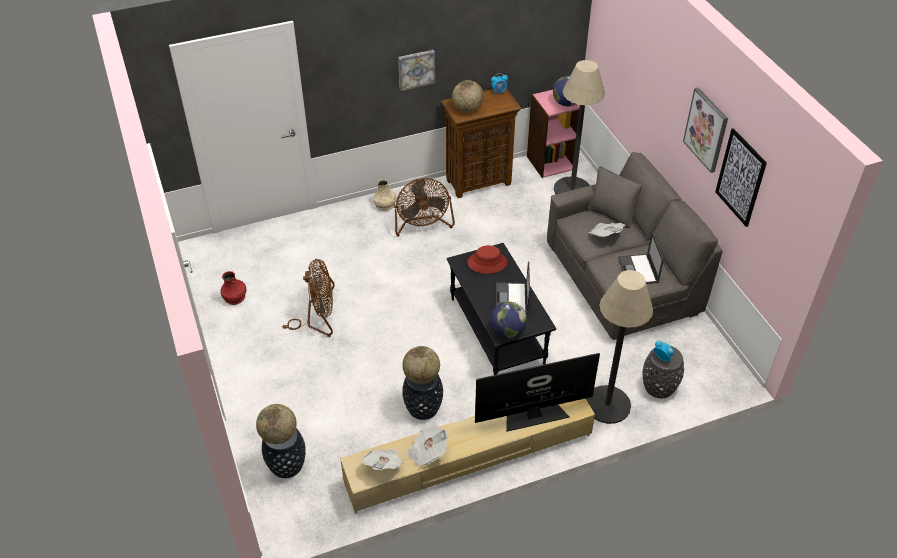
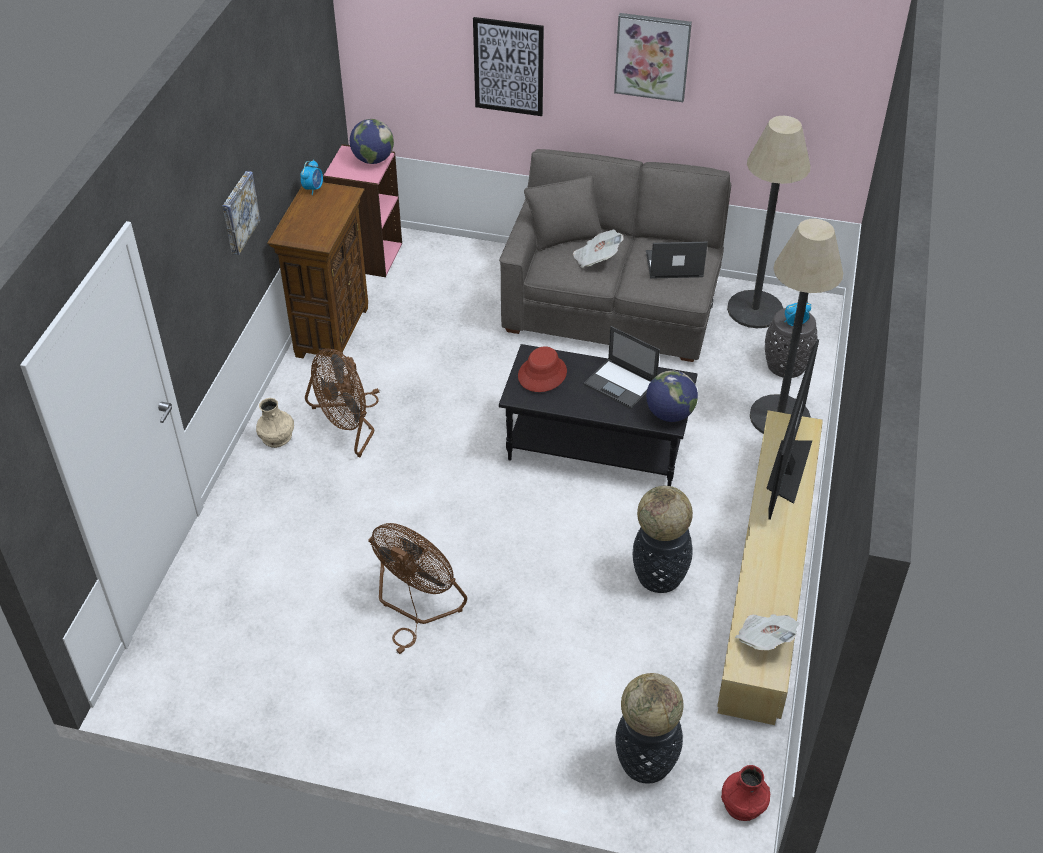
camera: 55 degrees left, 0 degrees up
(235, 297) = (287, 682): red vase -> red vase (743, 803)
(420, 224) = (349, 422): brown fan -> brown fan turned 120 degrees clockwise
(427, 452) = (774, 589): newspaper -> none
(467, 109) = (315, 229): globe -> none
(572, 190) = (432, 265): floor lamp -> floor lamp (755, 310)
(638, 270) = (673, 264): laptop -> laptop turned 150 degrees clockwise
(740, 177) = (736, 80): picture -> picture (508, 66)

